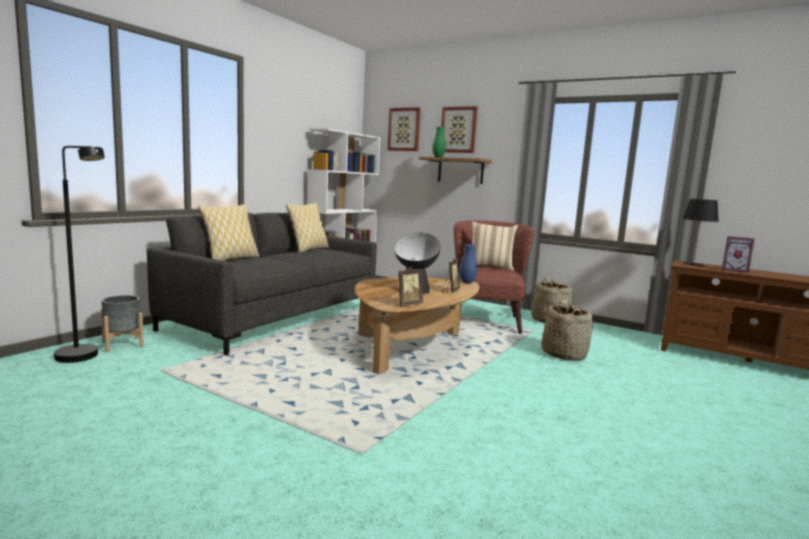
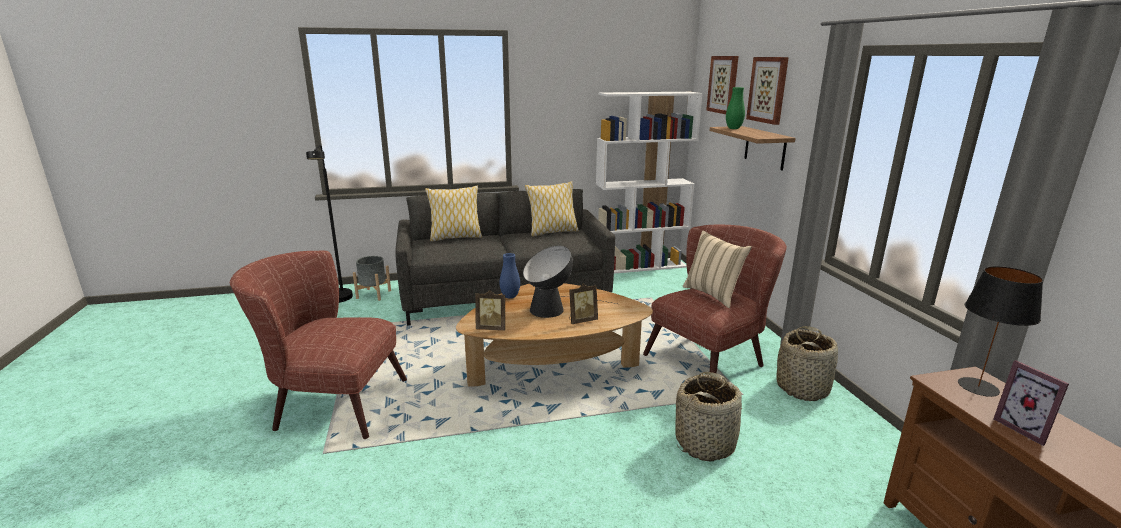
camera: 45 degrees right, 10 degrees up
(280, 425) = (330, 403): none -> brown armchair
(467, 283) = (635, 312): blue vase -> blue vase (510, 297)

